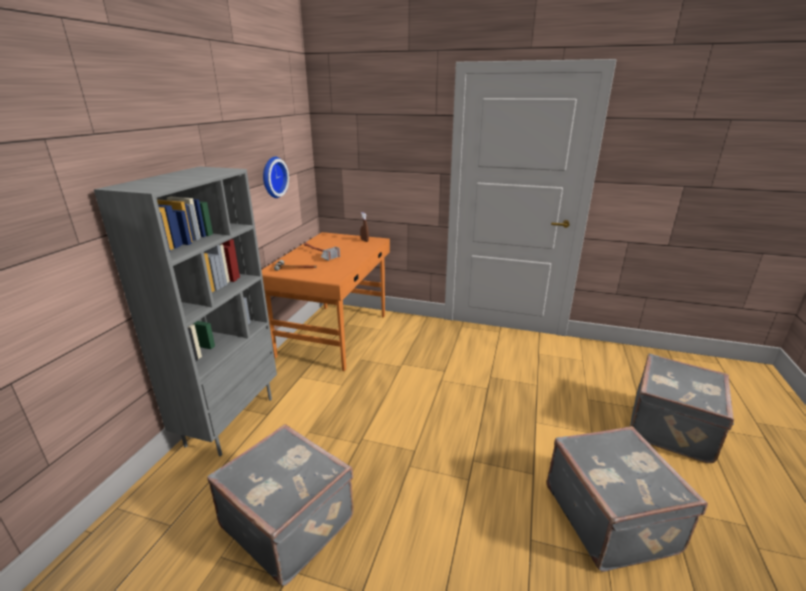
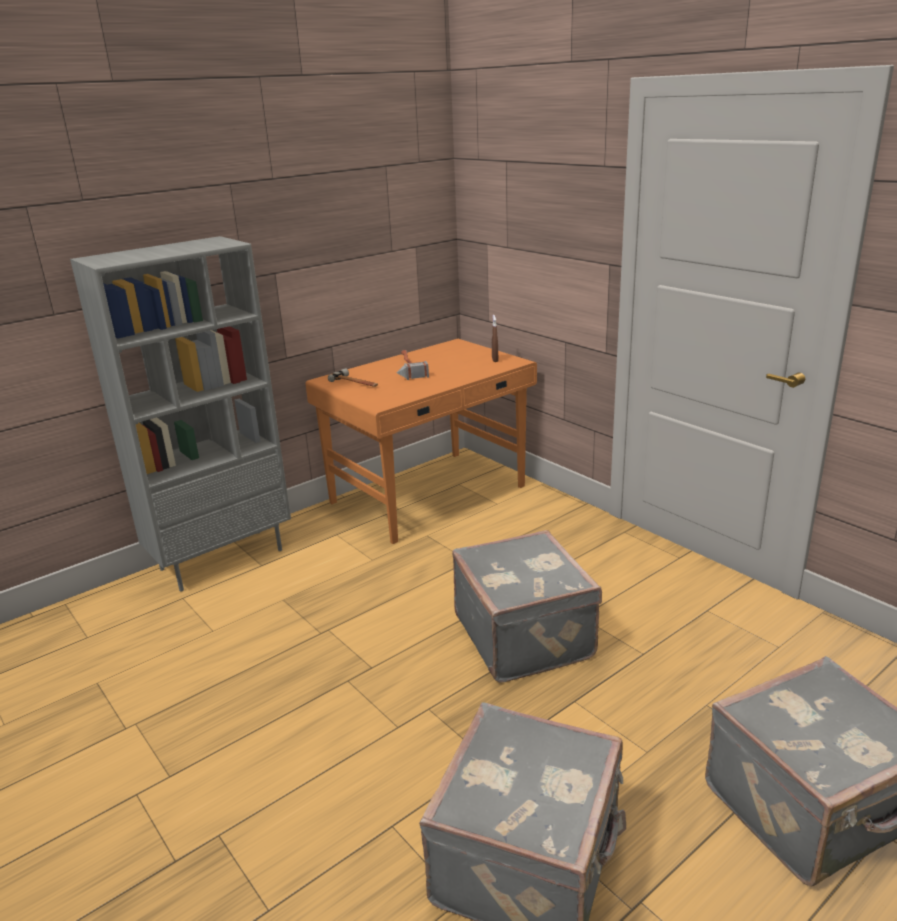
camera: 35 degrees right, 0 degrees up
(272, 177) = (359, 252): wall clock -> none
(289, 521) = (177, 679): grey suitcase -> grey suitcase (525, 636)

